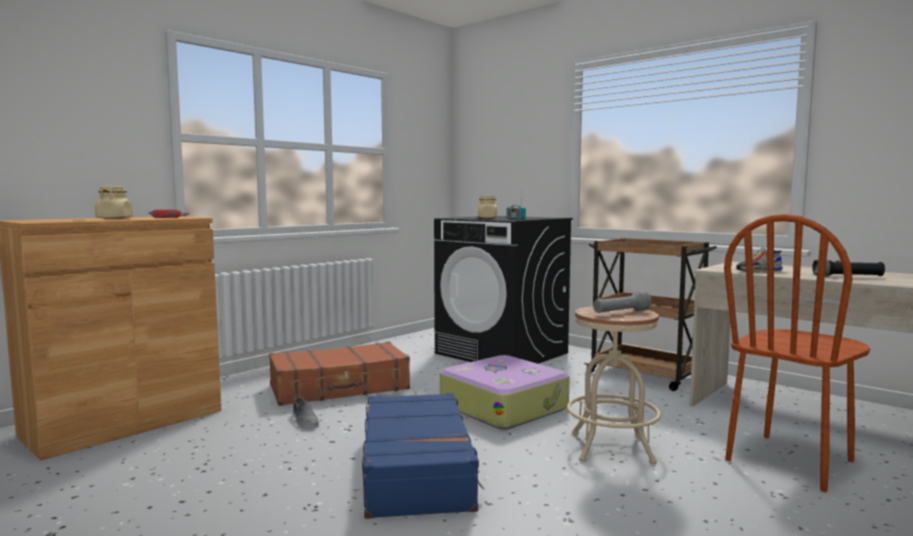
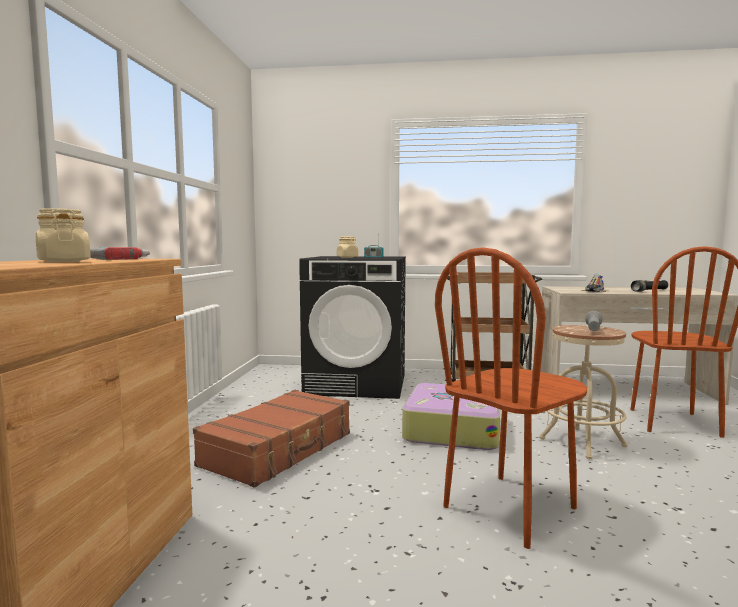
camera: 35 degrees left, 0 degrees up
(304, 421) = (315, 495): grey shoe -> none
(417, 469) = (510, 508): blue suitcase -> brown chair

